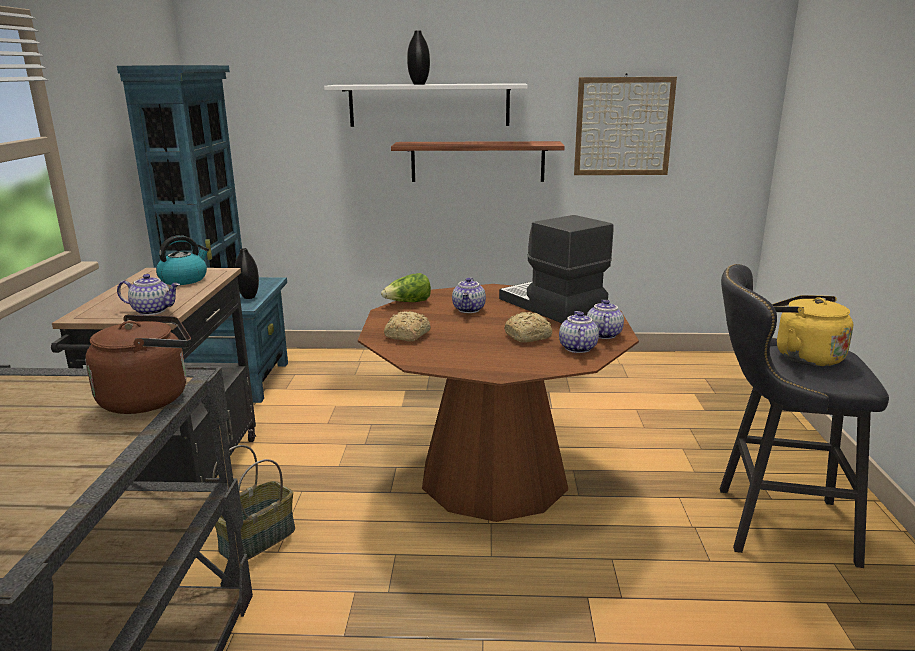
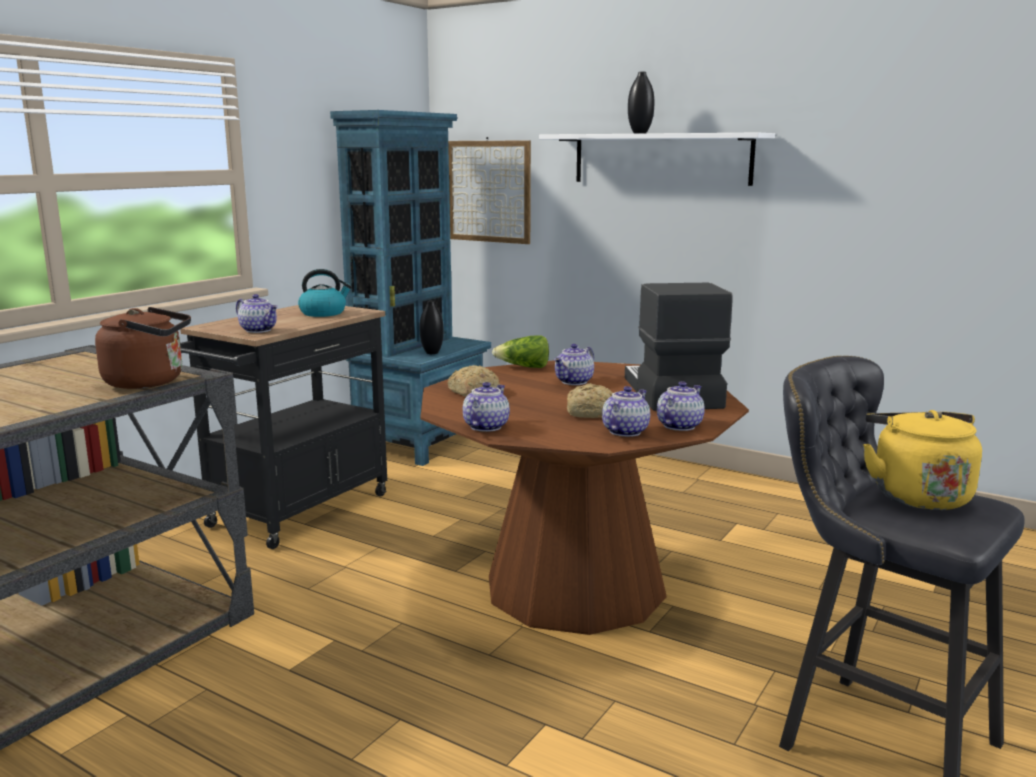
camera: 30 degrees right, 5 degrees down
(257, 539) = (302, 573): basket -> none
(472, 367) = (485, 426): none -> teapot
(477, 161) = (712, 228): shelf -> none
(623, 125) = (905, 188): picture -> picture (489, 189)

